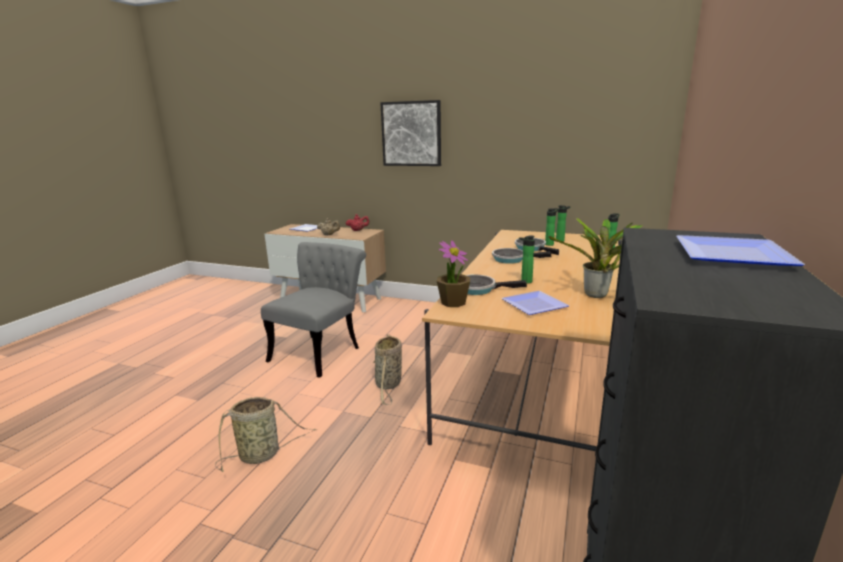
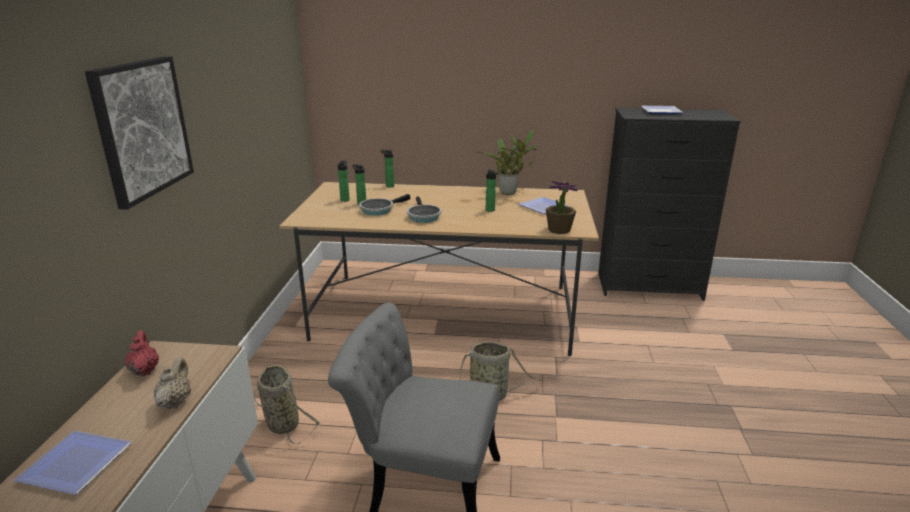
camera: 105 degrees left, 5 degrees up
(262, 454) = (657, 451): basket -> basket (281, 423)
(479, 289) = (520, 224): frying pan -> none

